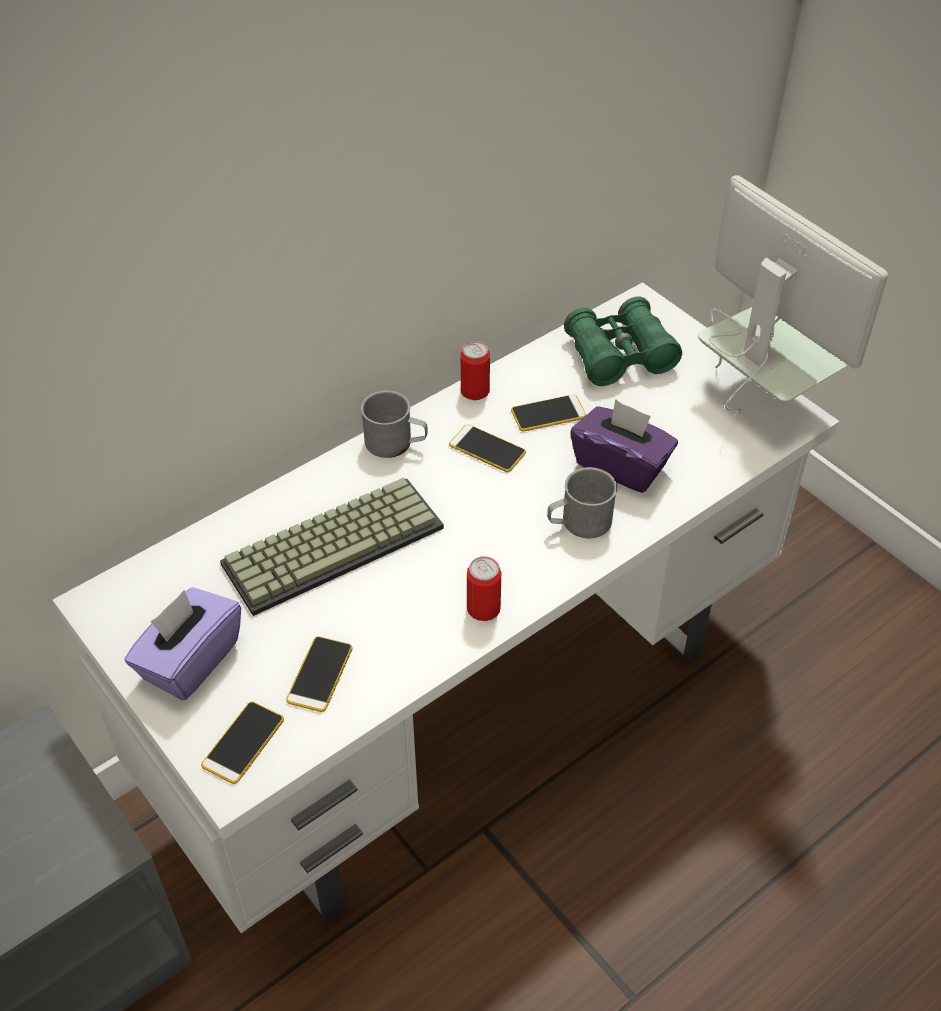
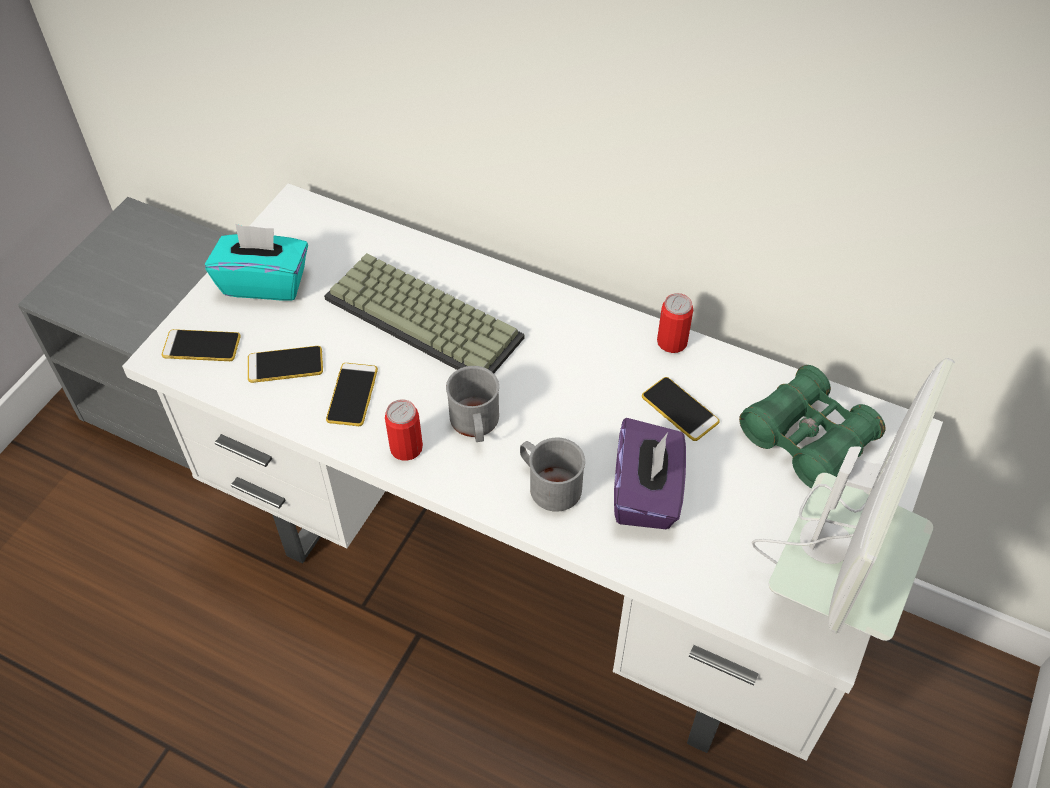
camera: 65 degrees right, 5 degrees up
(190, 660) = (265, 282): purple tissue box -> turquoise tissue box
(395, 443) = (567, 311): grey mug -> grey mug (475, 424)
(487, 449) = (601, 379): phone -> phone (352, 395)

